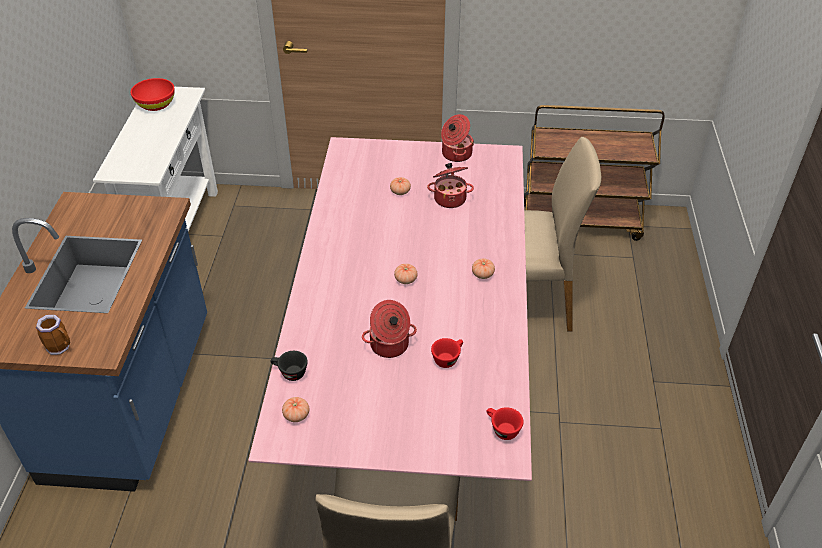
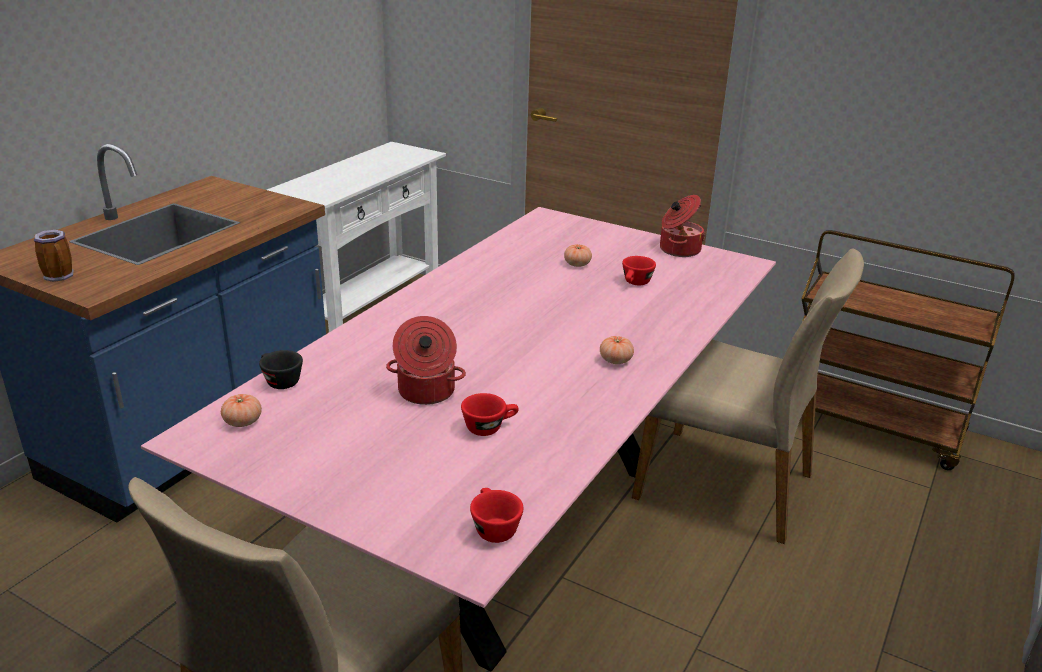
camera: 25 degrees right, 15 degrees down
(155, 104) = (384, 154): red bowl -> none
(405, 279) = (508, 338): tomato -> none
(450, 198) = (635, 283): cooking pot -> red cup

